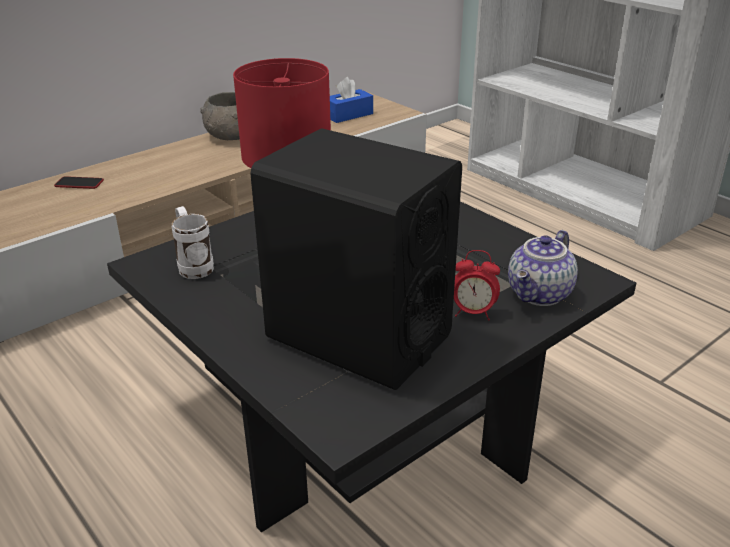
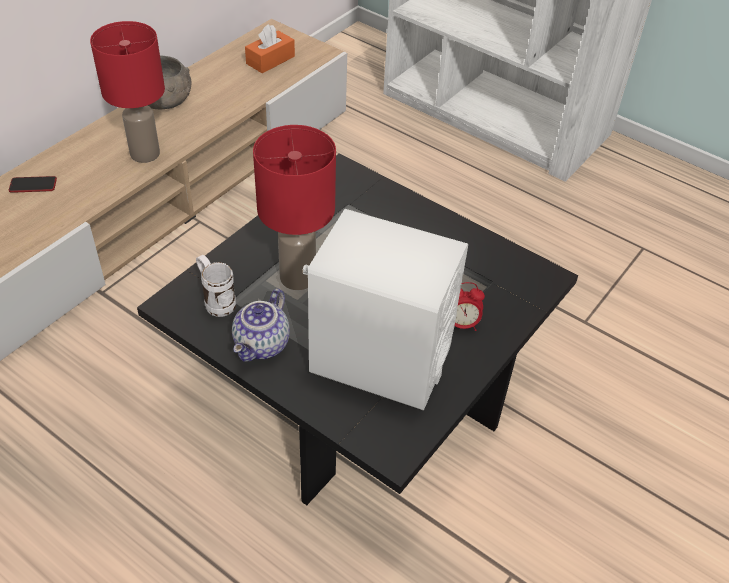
camera: 15 degrees left, 15 degrees up
(197, 169) = (146, 154): none -> red table lamp
(348, 115) = (270, 60): blue tissue box -> orange tissue box
(357, 336) = (379, 360): black speaker -> white speaker
(540, 295) = (509, 298): teapot -> teapot (262, 345)

